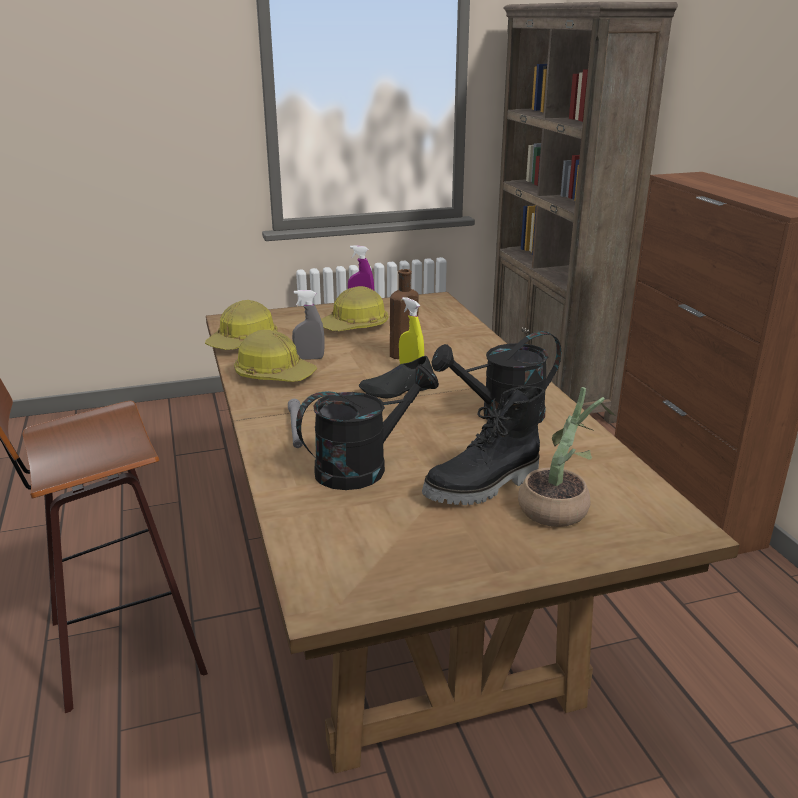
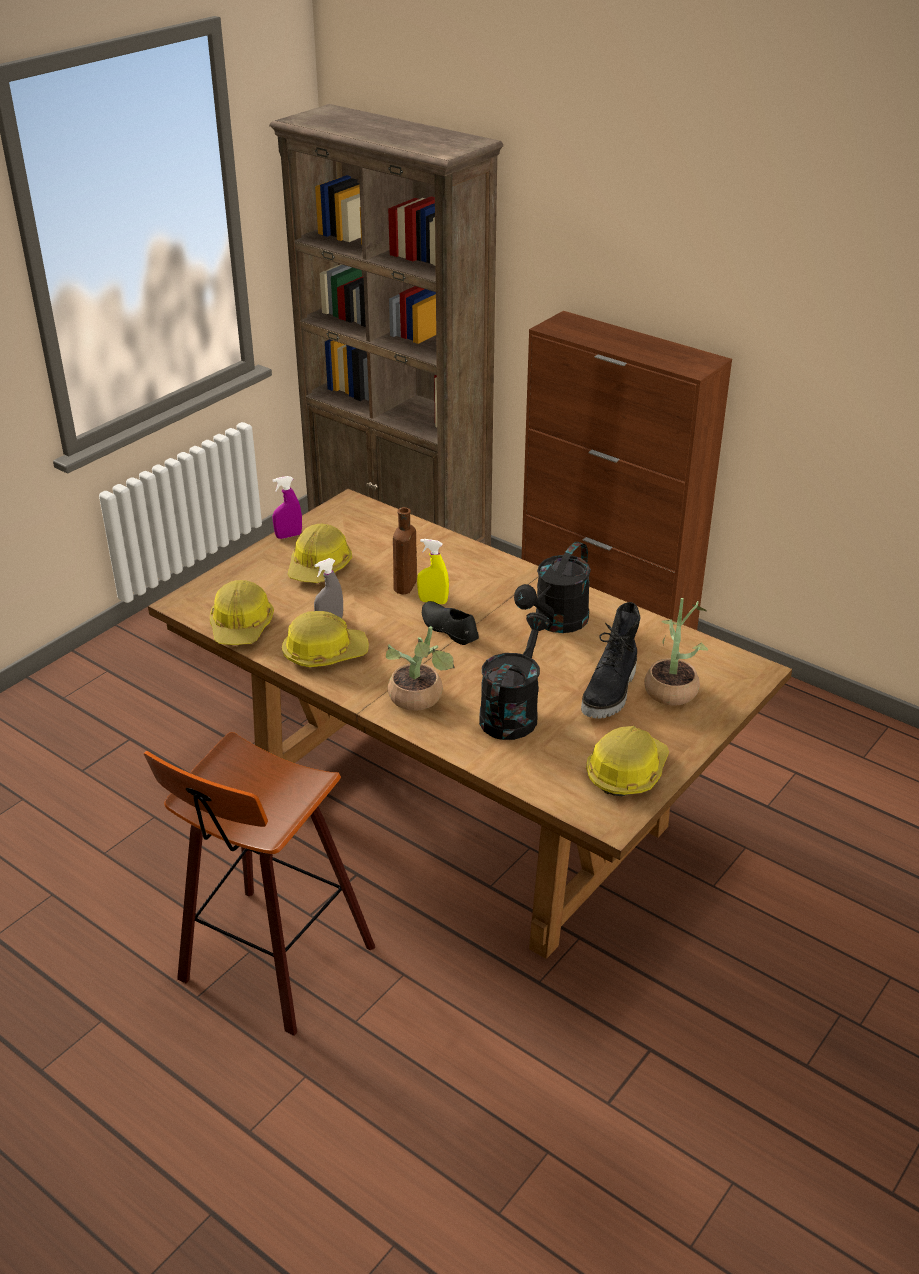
camera: 35 degrees left, 10 degrees up
(296, 429) = (419, 700): grey flashlight -> potted plant
(397, 390) = (448, 628): black shoe -> black shoe turned 105 degrees clockwise
(404, 563) = (626, 771): none -> hard hat

